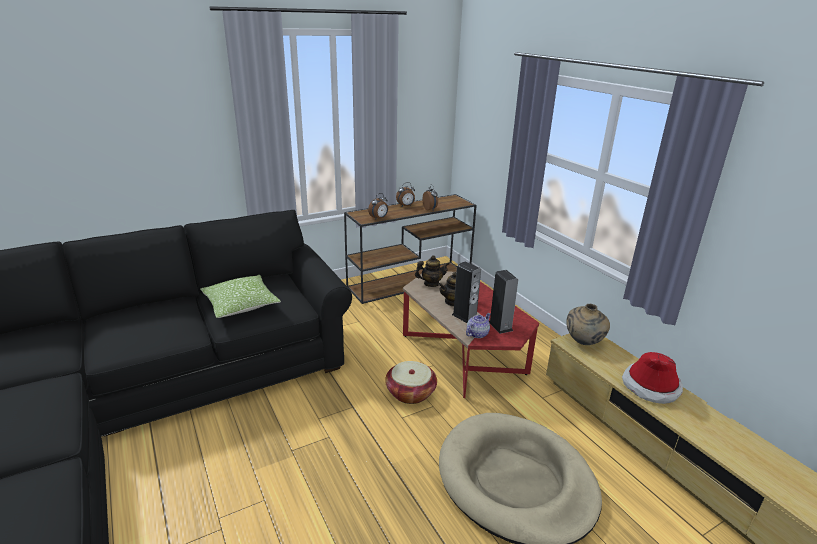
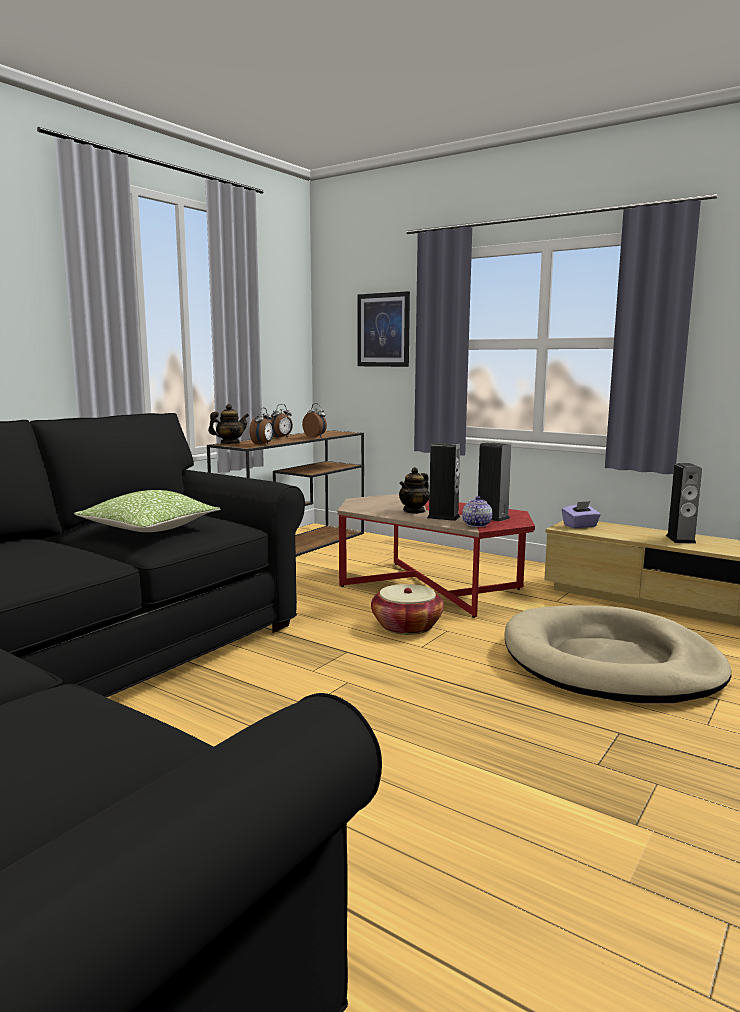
camera: 25 degrees left, 15 degrees down
(431, 284) = (368, 504): teapot -> teapot (229, 443)
(497, 128) = (383, 330): none -> picture
(583, 343) = (580, 526): beige vase -> purple tissue box
(650, 386) = (680, 539): hat -> speaker

